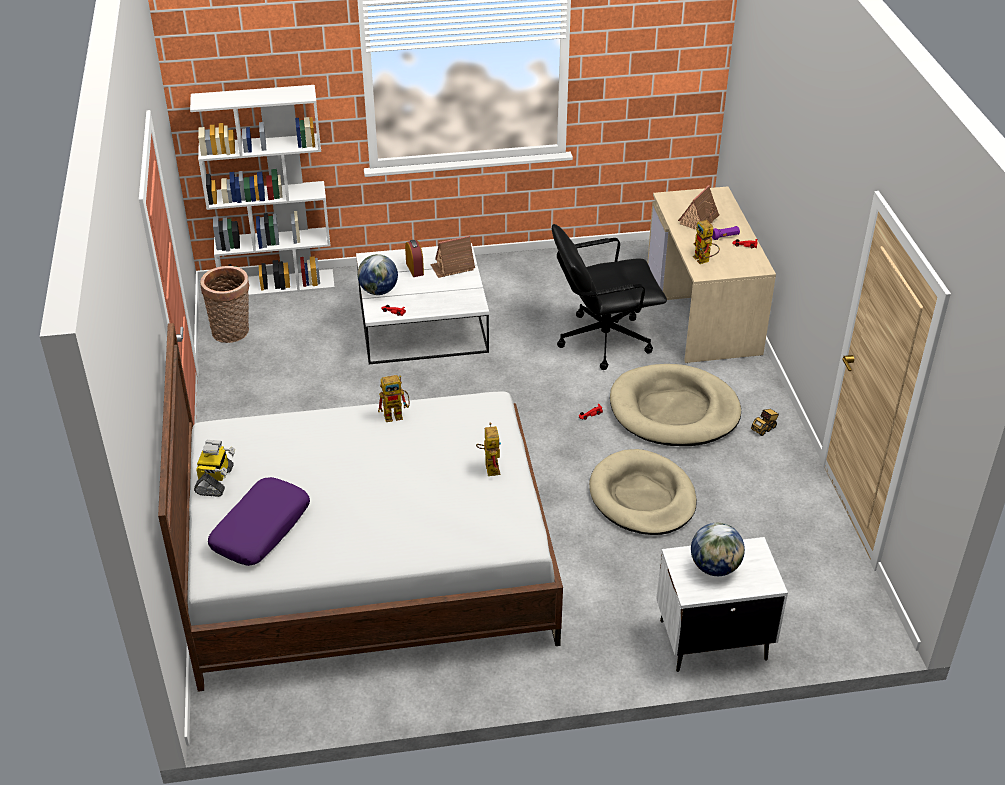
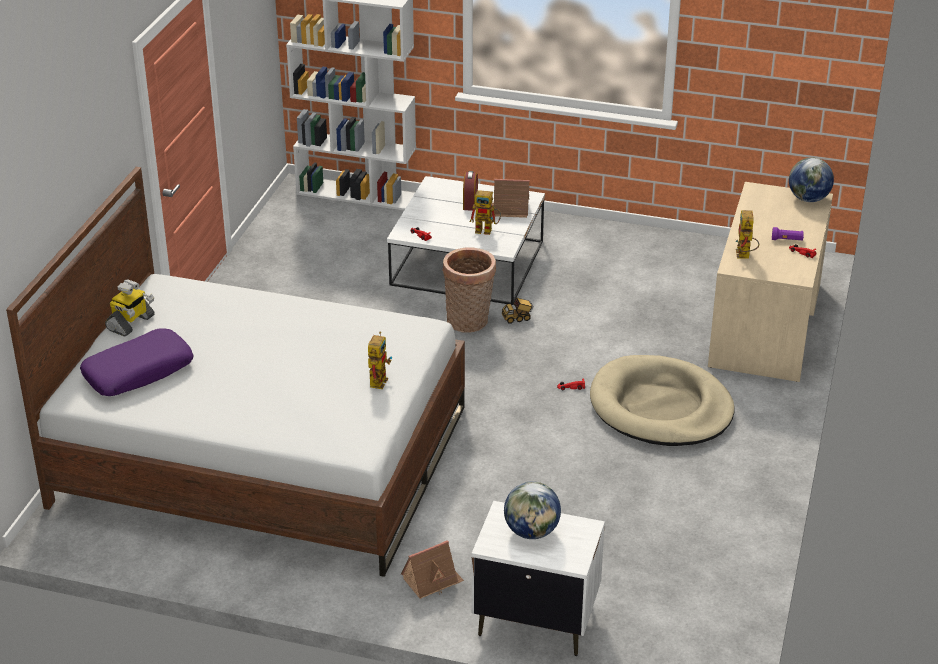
camera: 25 degrees right, 5 degrees down
(232, 332) = (285, 226): basket -> basket (469, 322)
(378, 291) = (420, 214): globe -> globe (808, 199)
(397, 415) = (329, 313): toy robot -> toy robot (487, 230)
(603, 340) = (638, 323): black office chair -> none
(642, 497) = (565, 475): beige dog bed -> none
(699, 220) = (772, 218): toy house -> toy house (432, 580)
(764, 428) = (744, 450): toy truck -> toy truck (517, 318)

